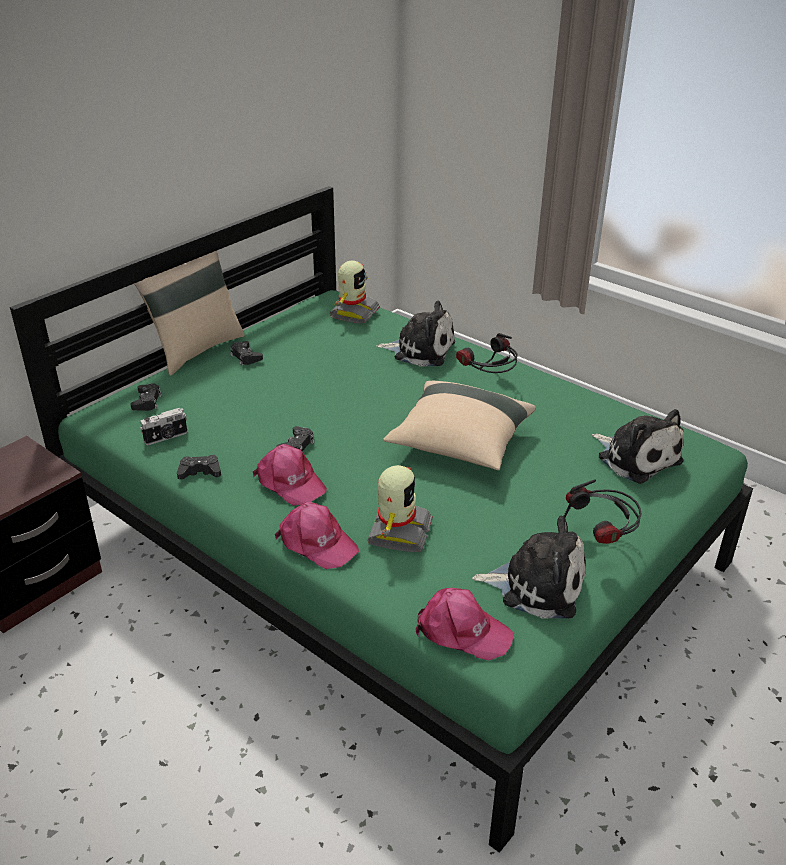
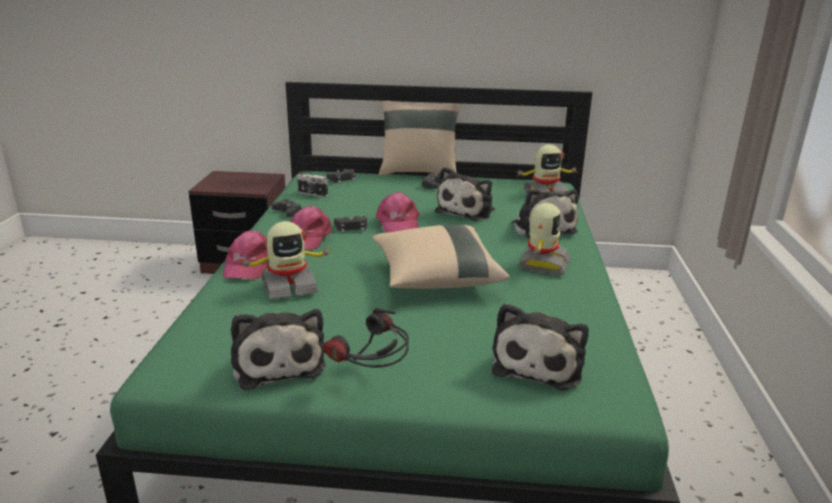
camera: 55 degrees right, 10 degrees down
(339, 367) = (468, 210): none -> plush toy
(462, 631) = (188, 344): pink cap -> pink cap (397, 222)
(488, 382) = (542, 263): headphones -> toy robot

